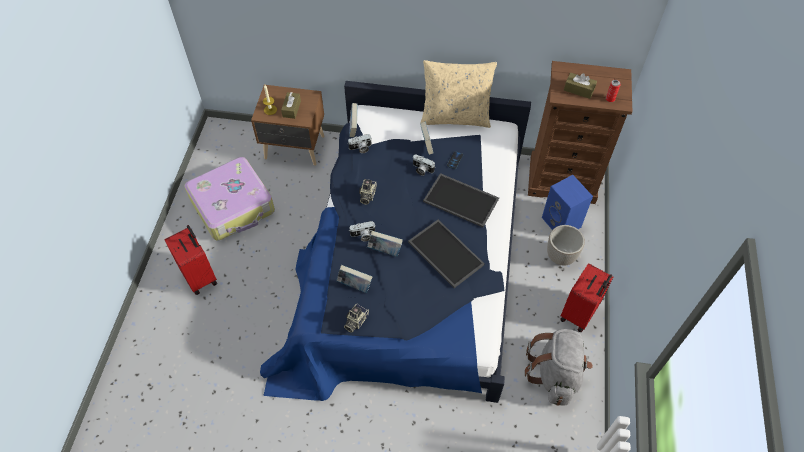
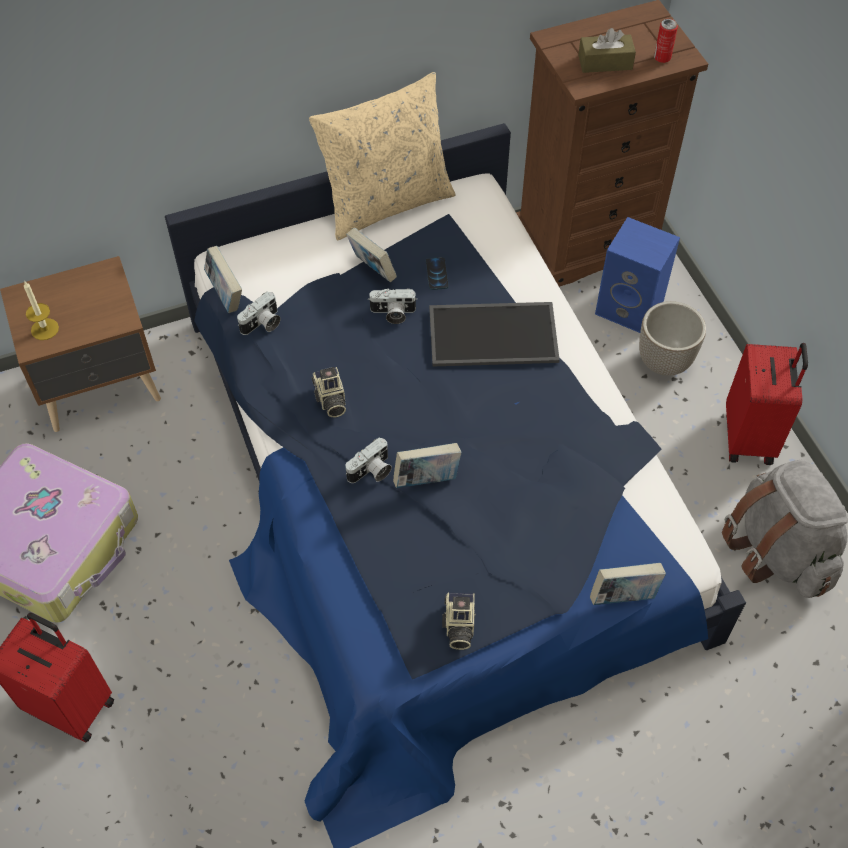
camera: 30 degrees left, 0 degrees up
(291, 109) = (85, 310): brown tissue box -> none
(355, 285) = (415, 565): book -> book (623, 596)
(444, 253) = (528, 435): tray -> none

